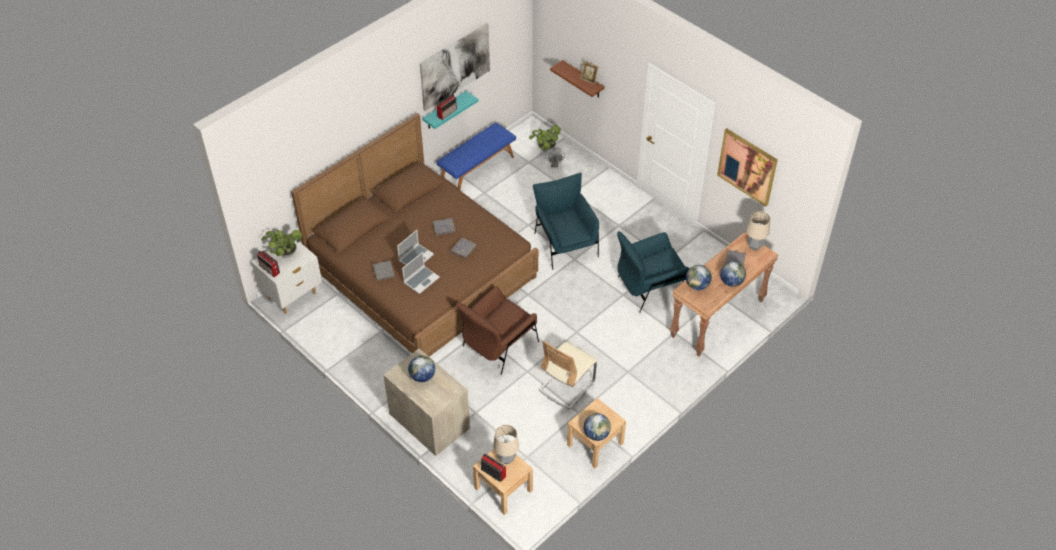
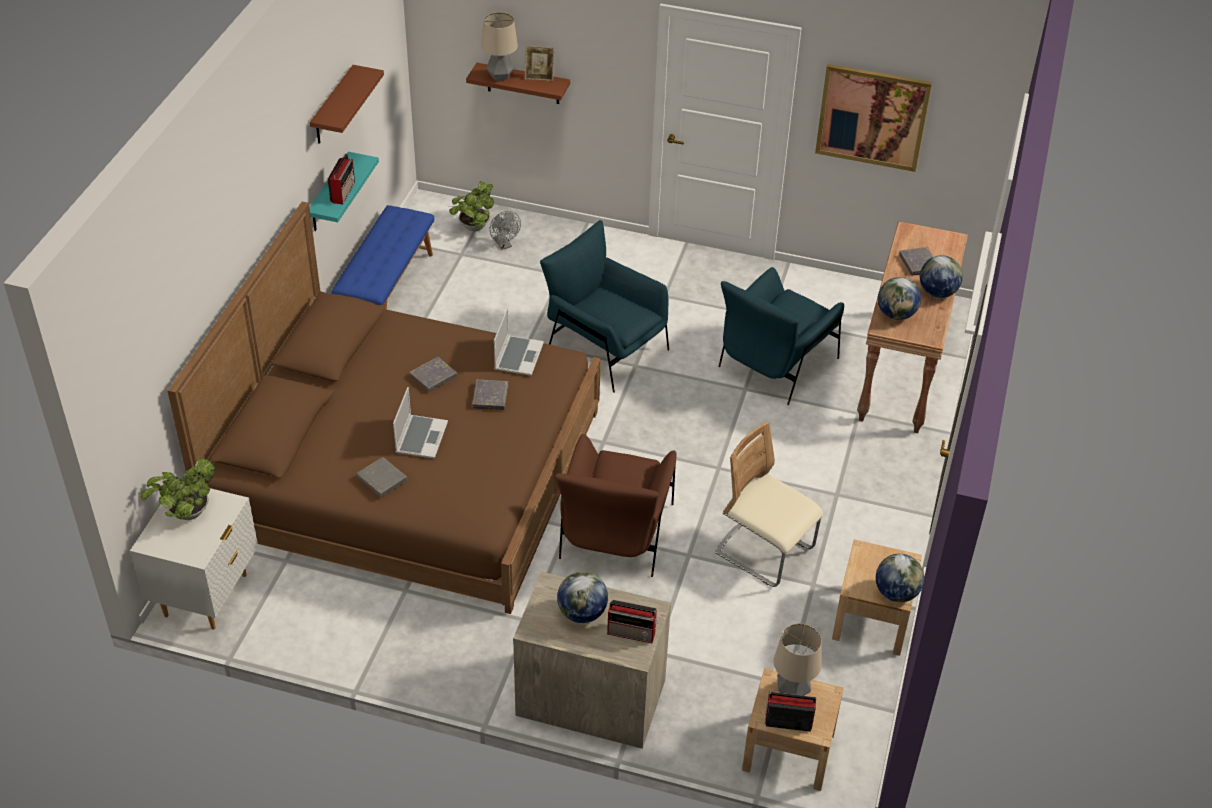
camera: 30 degrees left, 5 degrees down
(270, 270) = (176, 550): radio -> radio (632, 633)
(421, 280) = (456, 468): laptop -> laptop (518, 356)
(455, 66) = (333, 106): picture -> brown shelf
(567, 386) = (764, 552): beige chair -> beige chair turned 120 degrees clockwise
(754, 247) = (928, 235): table lamp -> table lamp (500, 77)

